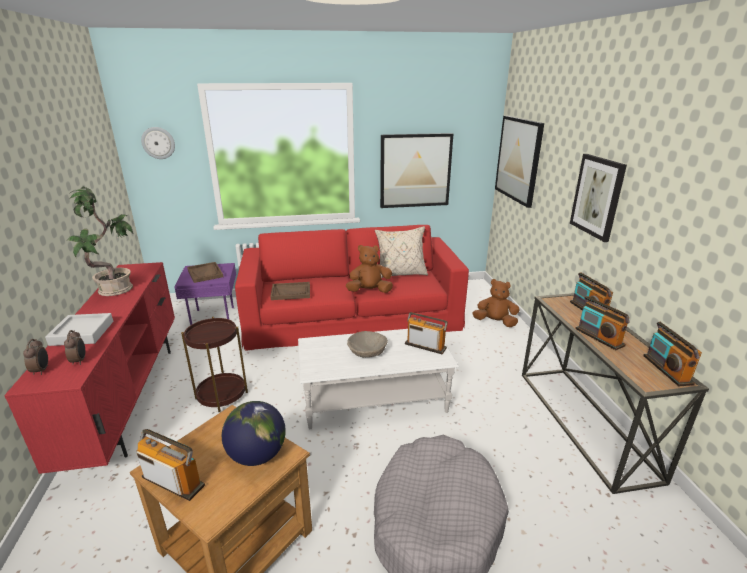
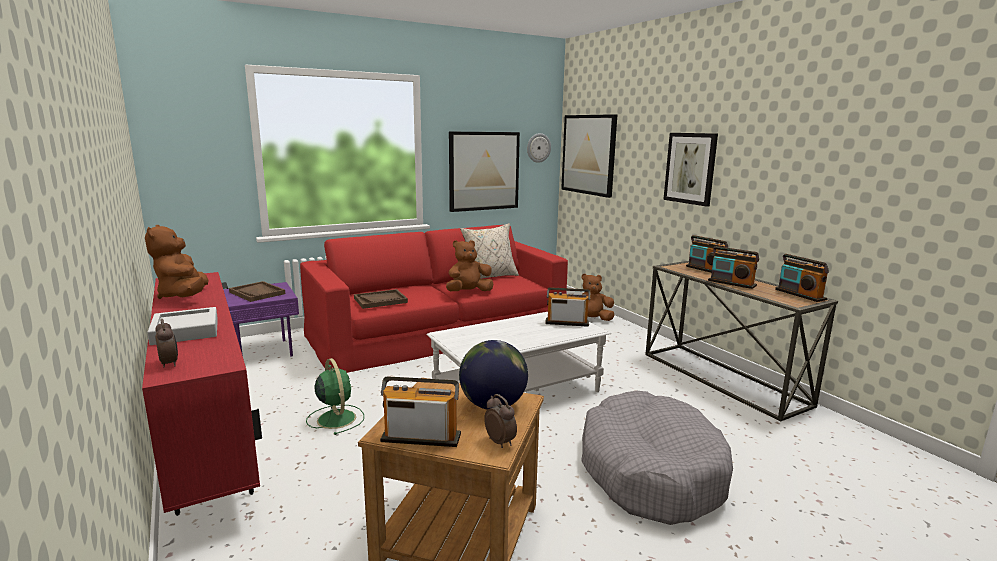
camera: 20 degrees left, 10 degrees down
(79, 361) = (214, 351): alarm clock -> alarm clock (500, 442)
(116, 290) = (184, 296): potted plant -> brown plush toy
(158, 143) = (189, 133): wall clock -> wall clock (538, 148)
(221, 395) = (336, 418): brown side table -> green fan
(367, 351) = (512, 333): beige bowl -> none

